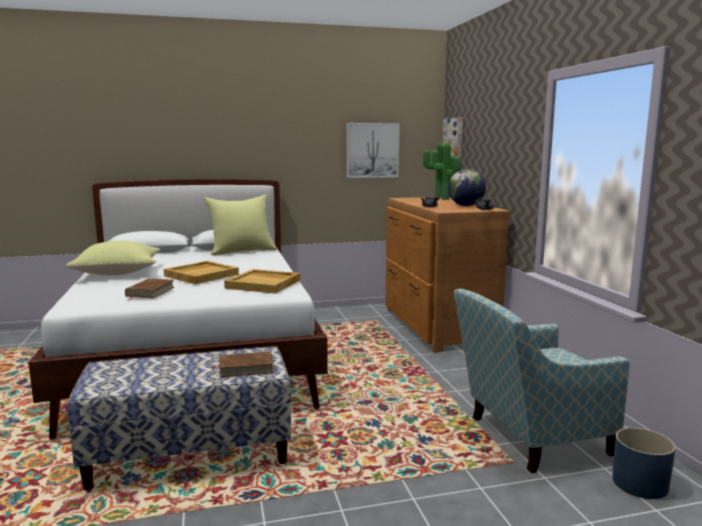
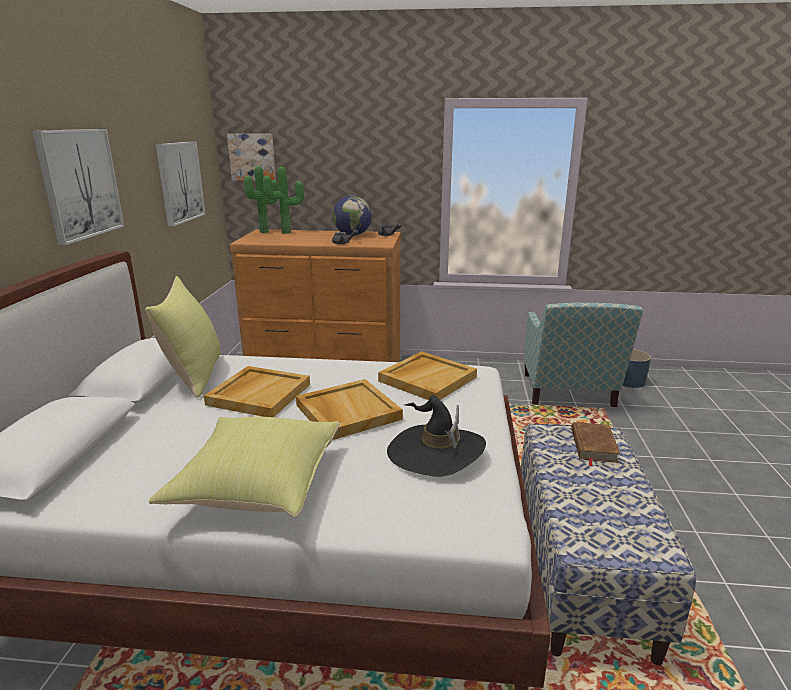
camera: 70 degrees left, 10 degrees up
(150, 292) = (435, 452): brown book -> black hat
(220, 261) = (259, 394): none -> beige tray
(260, 139) = (80, 184): none -> picture

